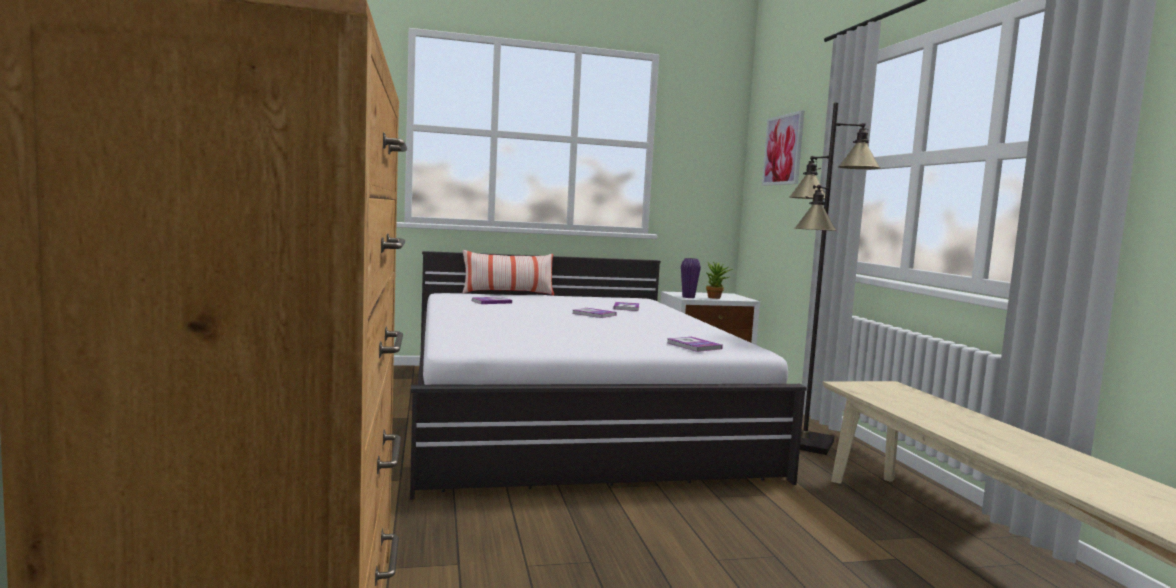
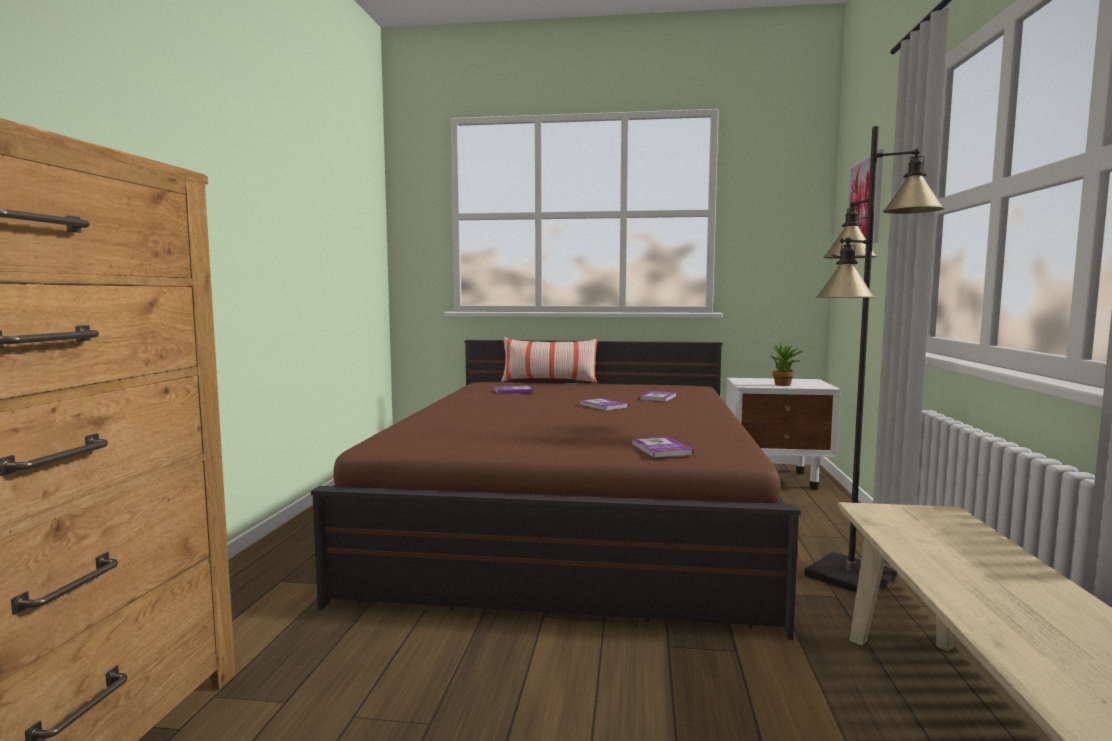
camera: 20 degrees right, 0 degrees up
(567, 414) = (575, 517): white bed -> brown bed
(688, 297) = (749, 384): purple vase -> none

